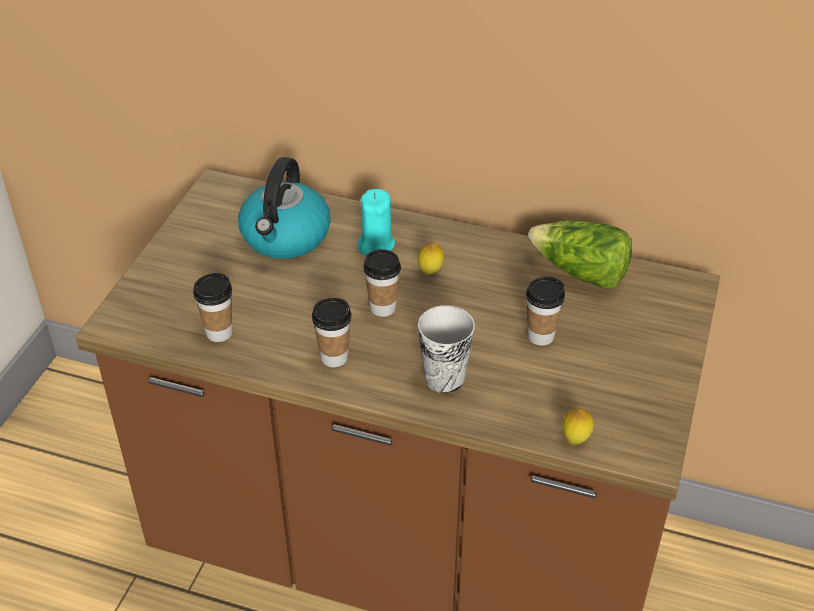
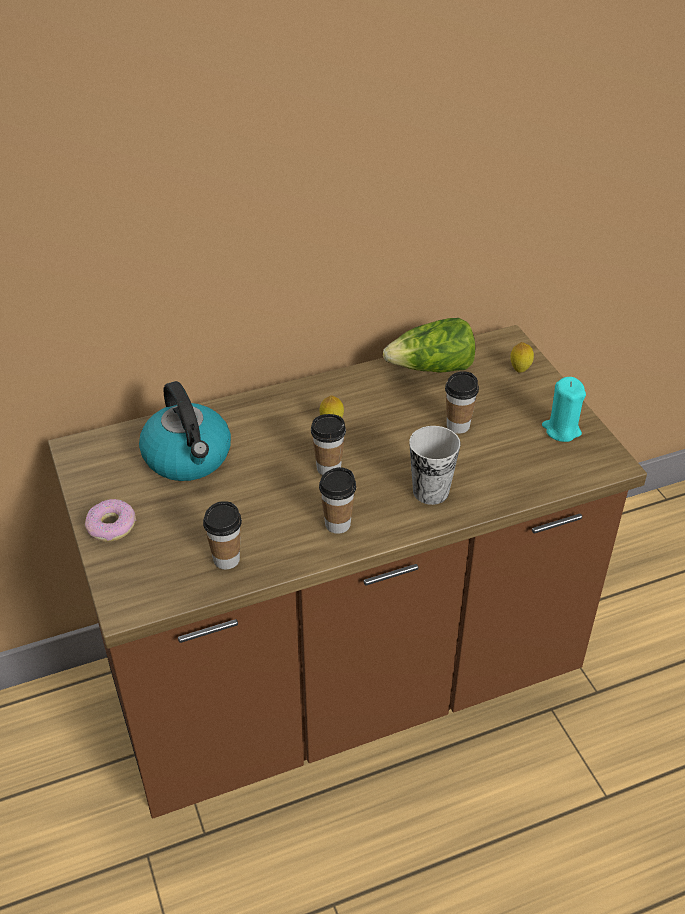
camera: 40 degrees left, 0 degrees up
(172, 258) = (112, 526): none -> donut
(375, 245) = (267, 425): turquoise candle -> turquoise candle (561, 430)
(575, 440) = (558, 480): lemon -> lemon (520, 369)

